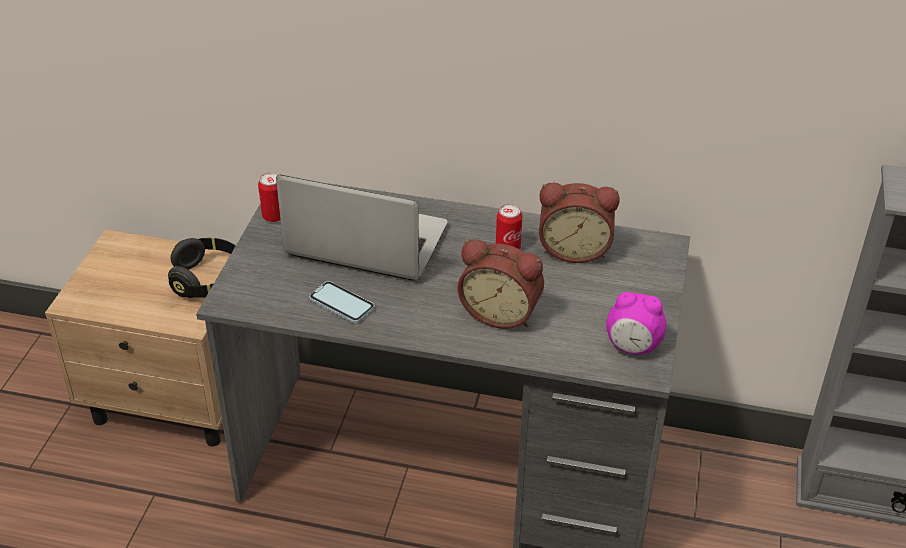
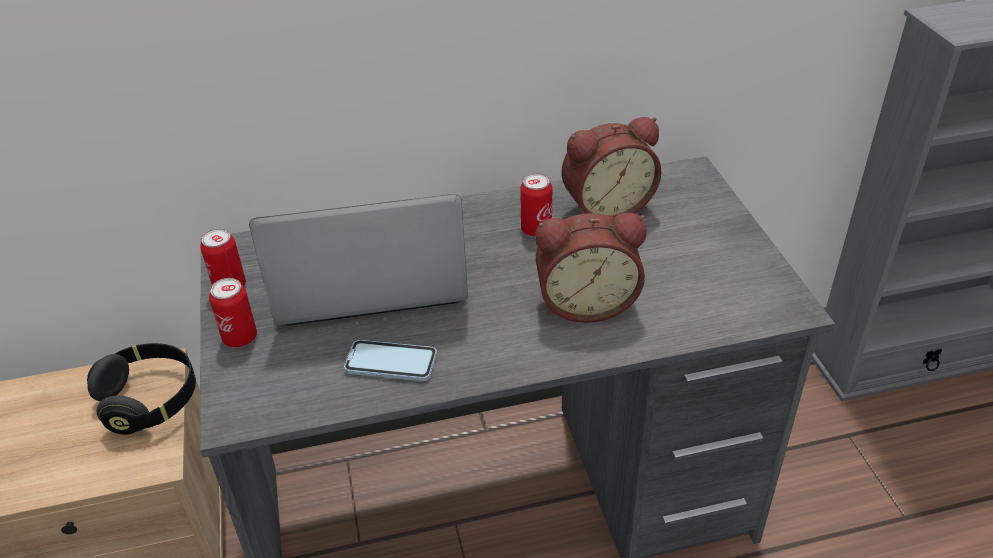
camera: 25 degrees left, 0 degrees up
(259, 253) = (240, 338): none -> can
(633, 347) = (755, 288): alarm clock -> none

